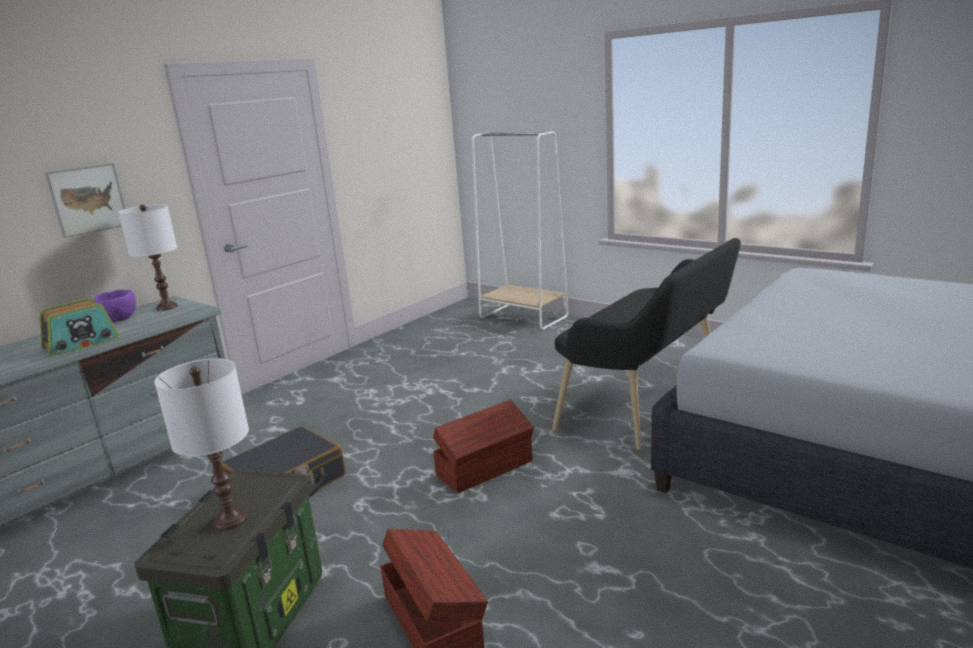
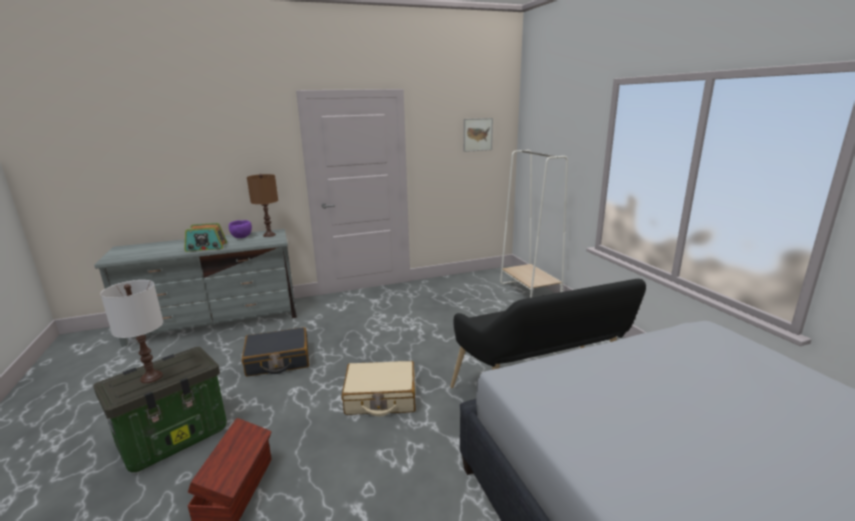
camera: 30 degrees right, 0 degrees up
(88, 199) = (240, 166): picture -> picture (477, 134)
(167, 307) = (269, 235): white table lamp -> brown table lamp
(486, 468) = (380, 397): brown storage box -> beige suitcase

